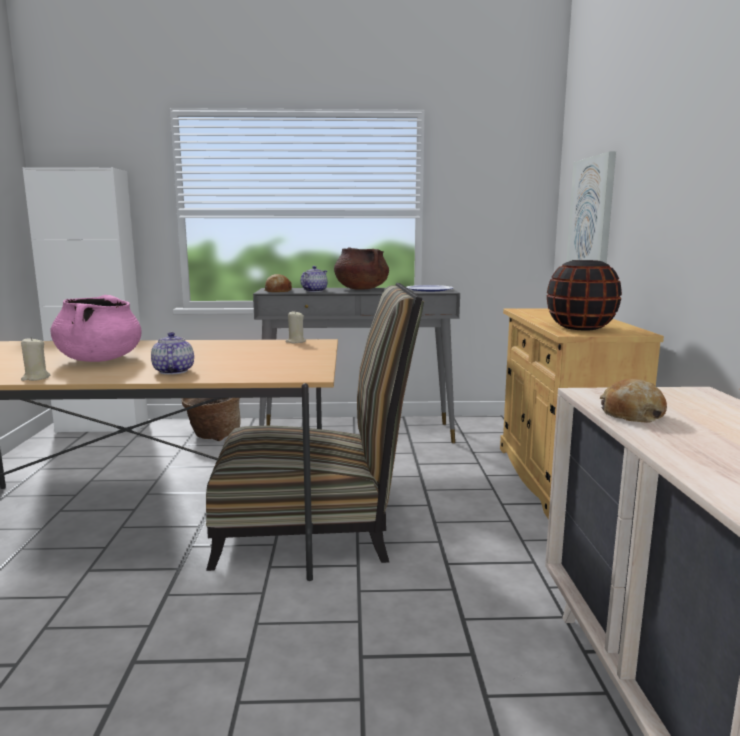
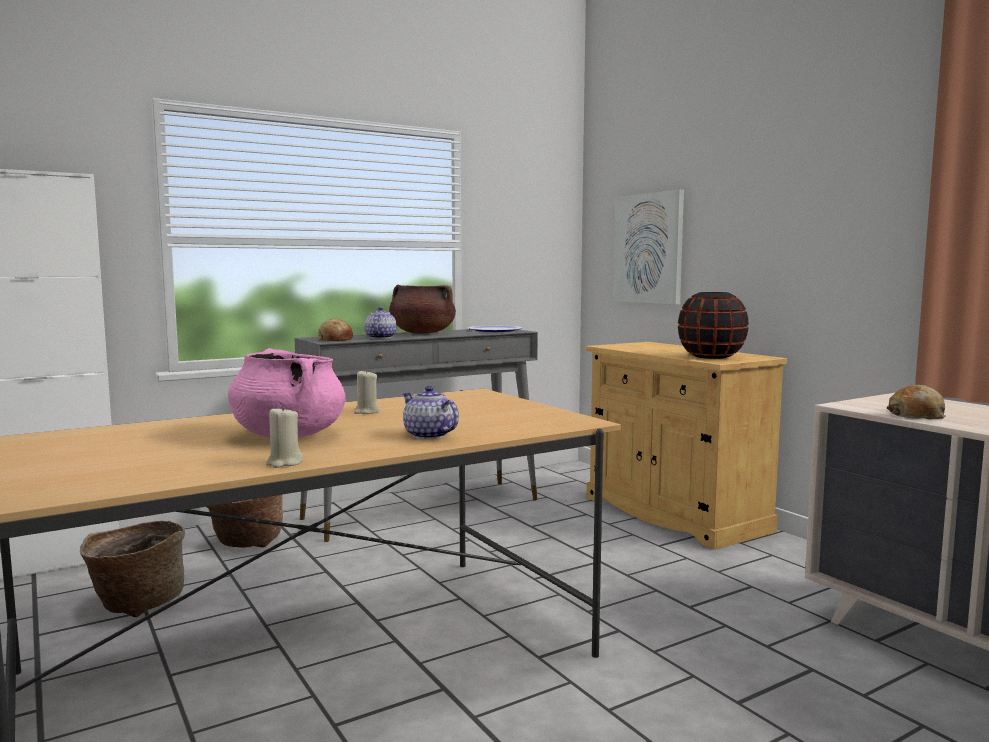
camera: 30 degrees left, 5 degrees down
(105, 462) = (137, 604): none -> basket
(295, 342) = (452, 395): beige candle -> beige candle (366, 412)
(315, 528) = (527, 609): chair -> none

